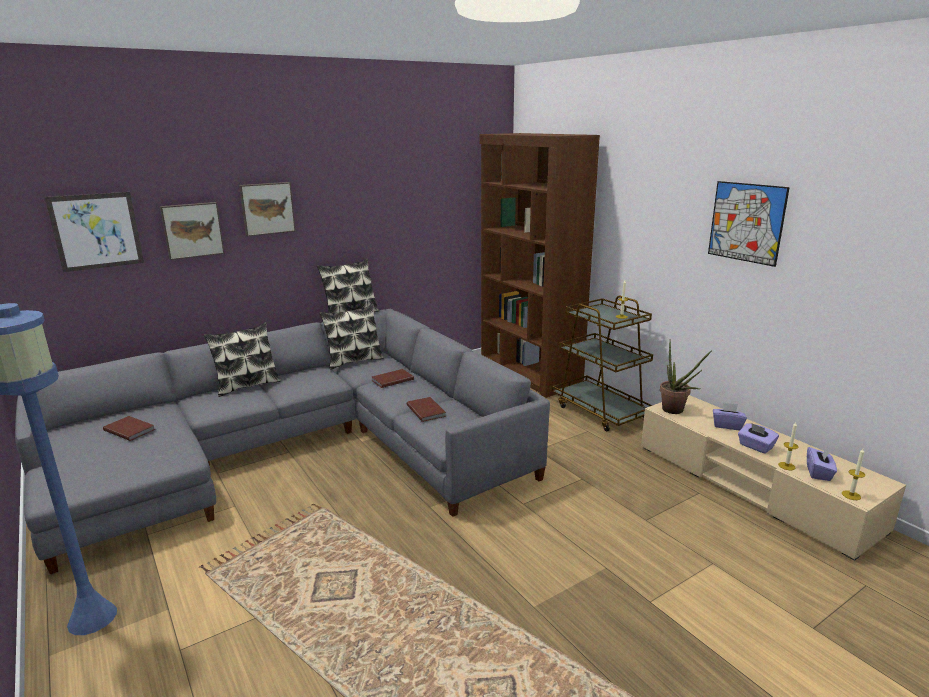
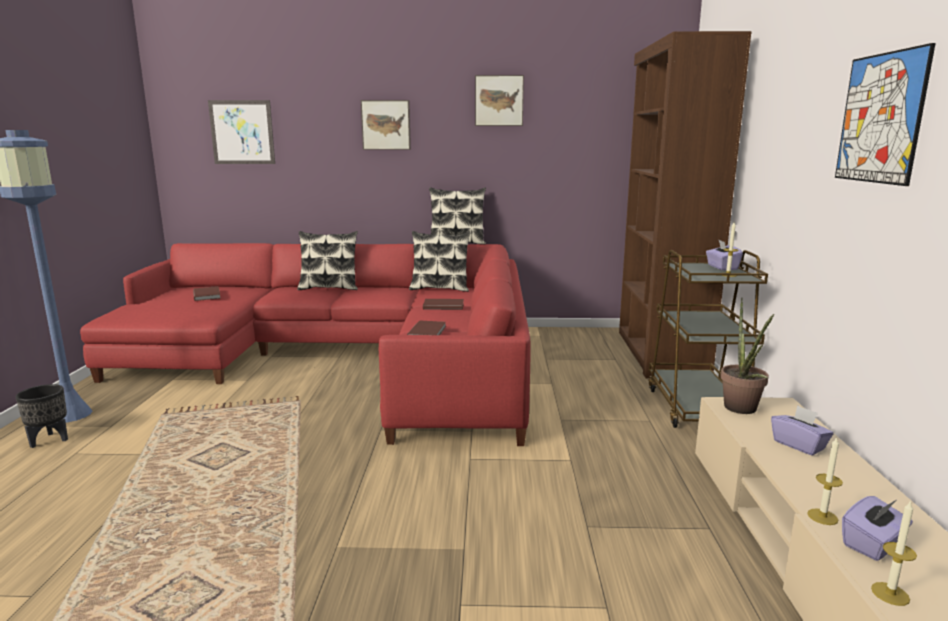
camera: 35 degrees right, 5 degrees down
(120, 652) = (49, 440): none -> black planter
(192, 230) = (317, 139): picture -> picture (499, 101)
(296, 451) = (345, 358): grey sofa -> red sofa
(755, 447) = (805, 479): purple tissue box -> purple tissue box (722, 267)

